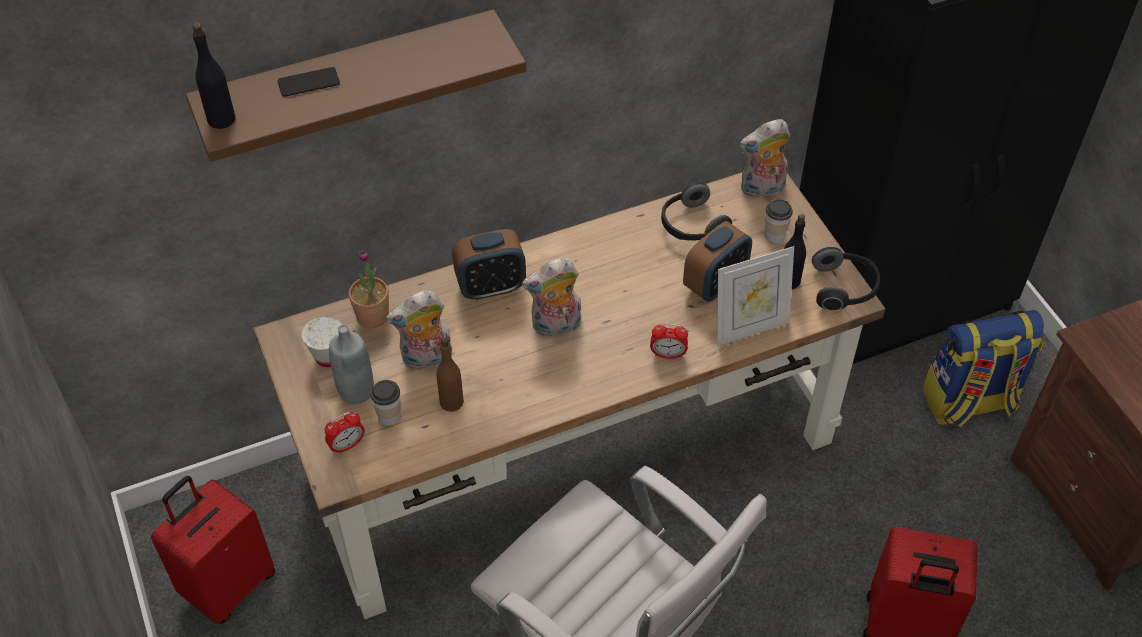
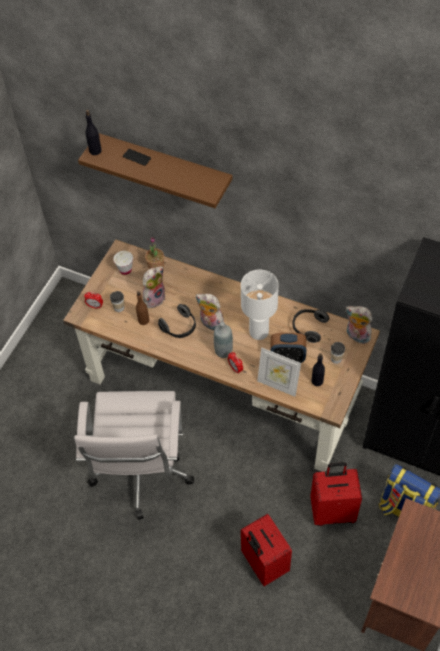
camera: 50 degrees right, 5 degrees up
(228, 585) = (64, 330): red suitcase -> red suitcase (332, 510)
(356, 391) = (119, 289): grey bottle -> grey bottle (223, 351)
(426, 359) = (154, 298): plush toy -> plush toy turned 105 degrees clockwise
(491, 287) = (207, 289): alarm clock -> none
(635, 283) = (259, 331): none -> white table lamp
(844, 289) = (334, 403): headphones -> headphones (179, 327)

